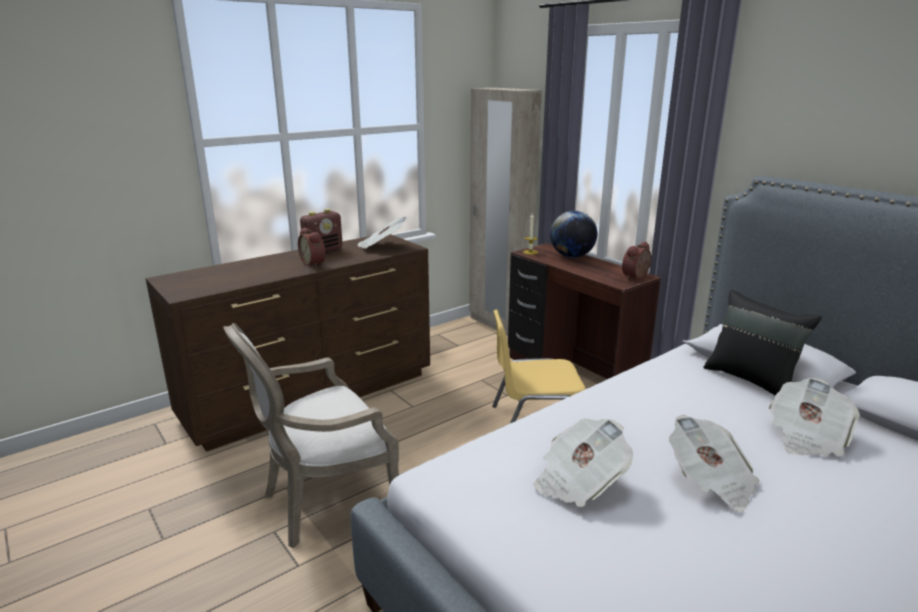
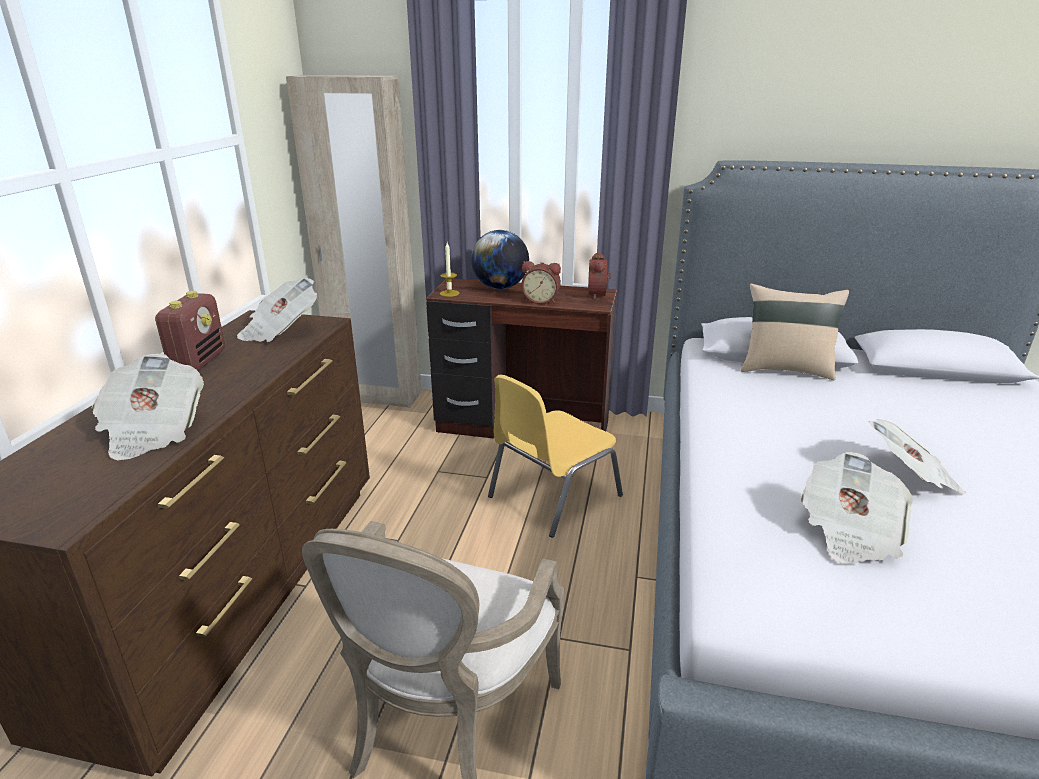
camera: 40 degrees left, 5 degrees up
(314, 263) = (223, 386): alarm clock -> alarm clock (541, 300)
(751, 379) = (785, 369): black pillow -> beige pillow
(806, 436) = (889, 405): newspaper -> newspaper (153, 431)

